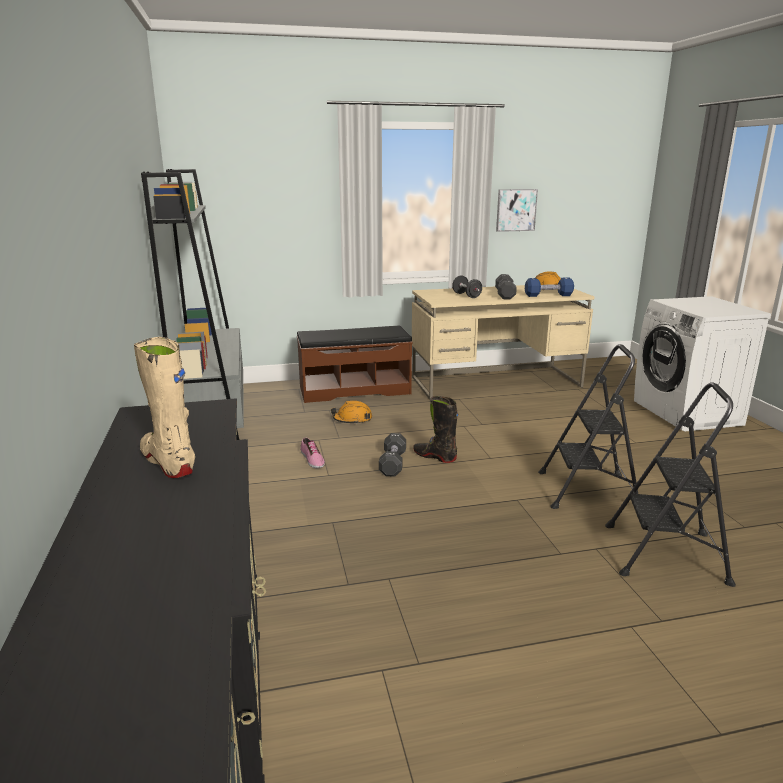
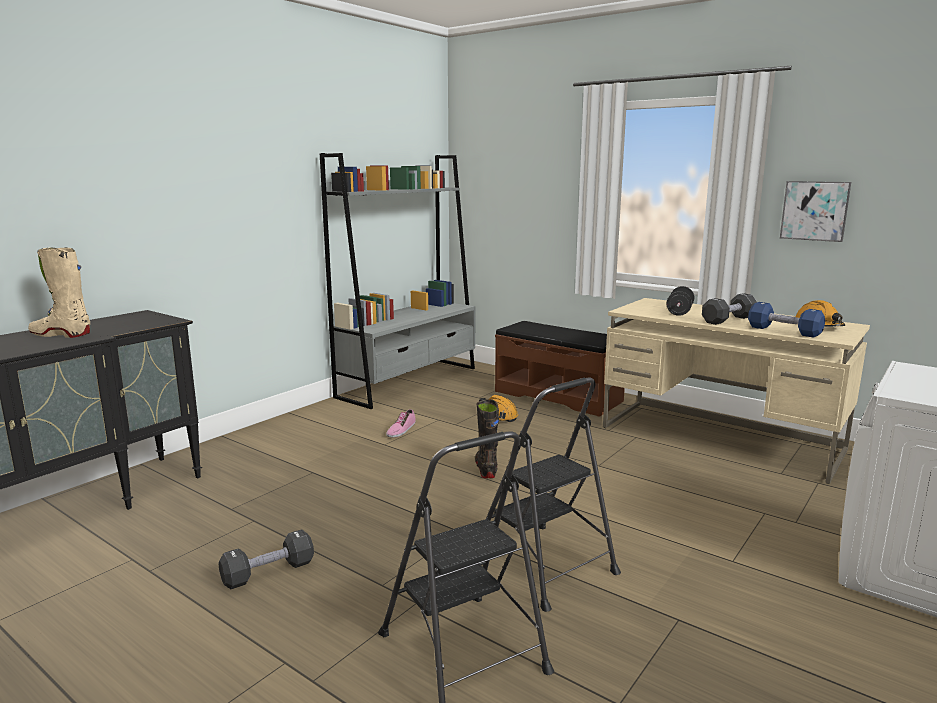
camera: 50 degrees right, 5 degrees down
(168, 462) = (61, 334): beige boot -> beige boot turned 90 degrees counterclockwise
(393, 463) = (442, 458): black dumbbell -> black dumbbell (268, 572)

